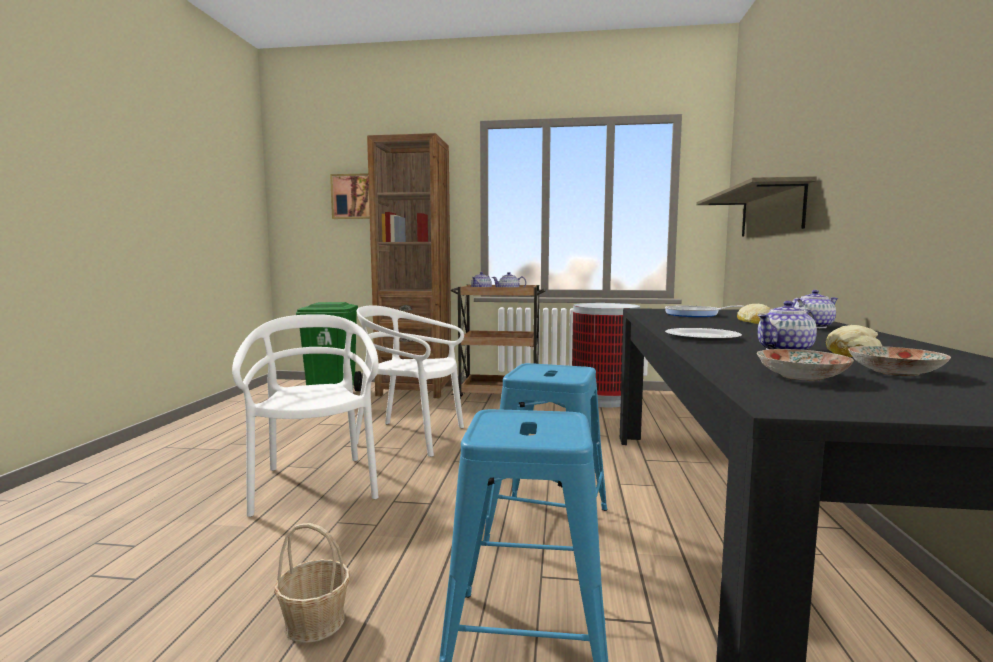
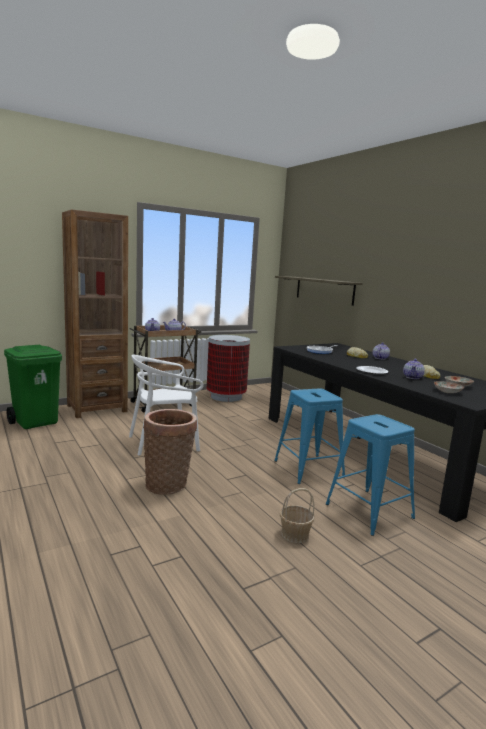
camera: 40 degrees left, 5 degrees up
(315, 485) = (169, 484): white chair -> basket
(354, 196) = (28, 251): picture -> none

